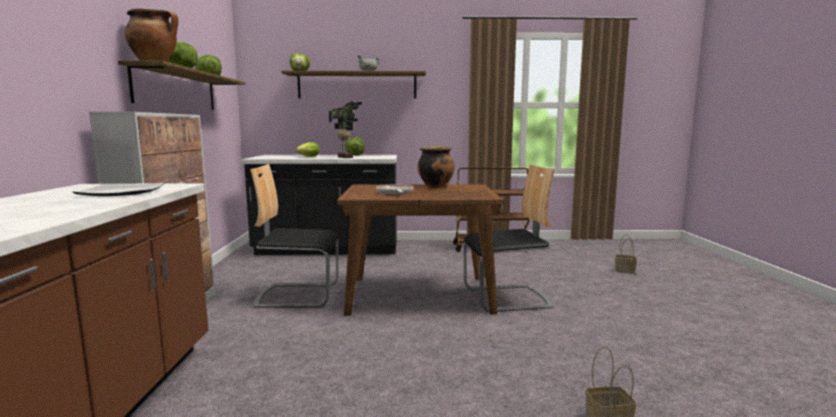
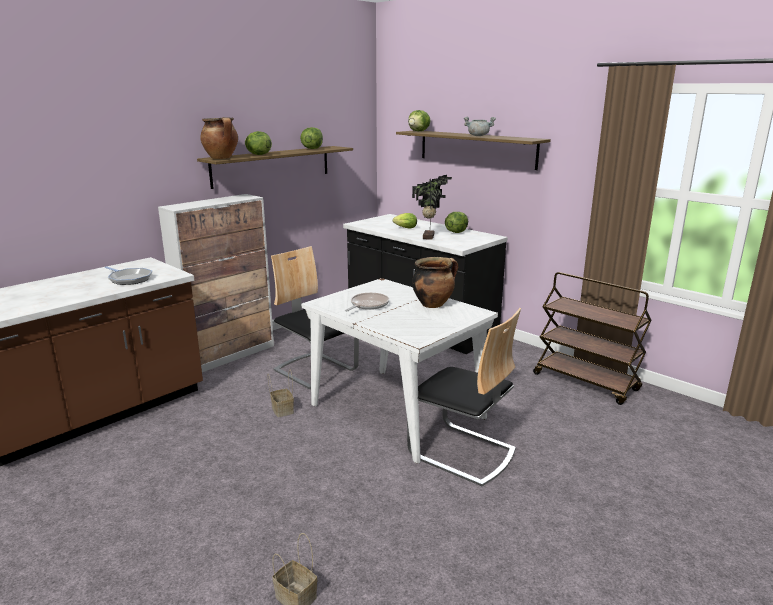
camera: 45 degrees right, 10 degrees up
(121, 192) = (129, 279): plate -> frying pan
(418, 295) = (396, 410): brown dining table -> white dining table
(624, 270) = (691, 488): basket -> basket (282, 410)

